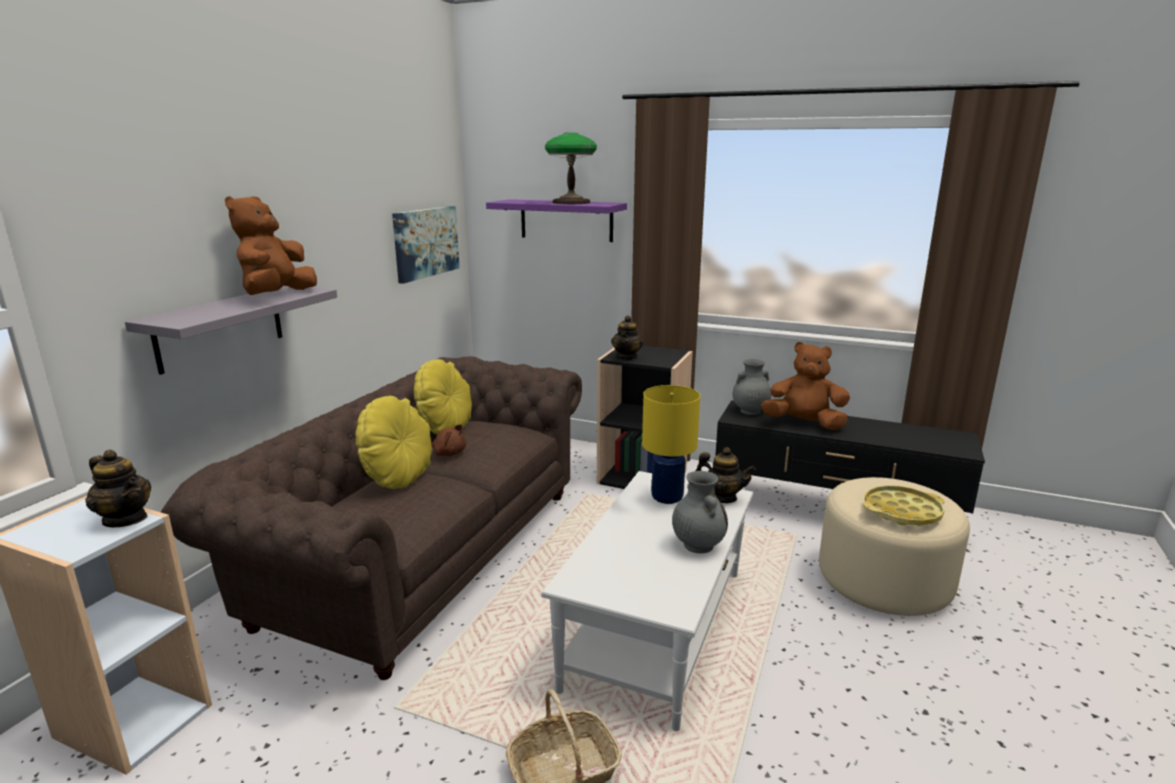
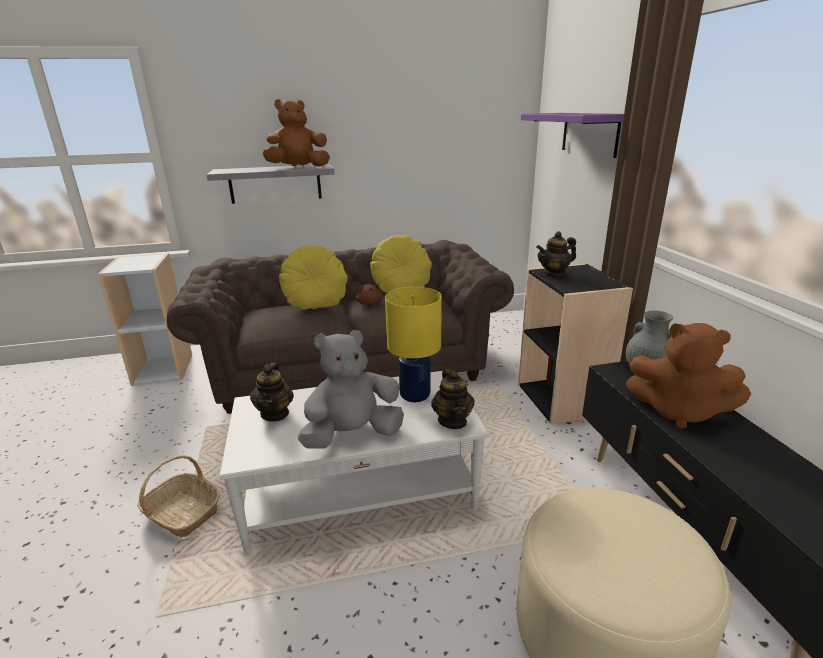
camera: 55 degrees right, 5 degrees up
(126, 519) = (145, 265): teapot -> teapot (275, 413)
(426, 242) = (479, 148): picture -> none
(571, 202) = (578, 113): table lamp -> none
(697, 545) = (353, 435): grey vase -> grey plush toy
(804, 424) = (678, 411): brown plush toy -> brown plush toy turned 135 degrees clockwise
(902, 512) = (595, 556): yellow tray -> none

